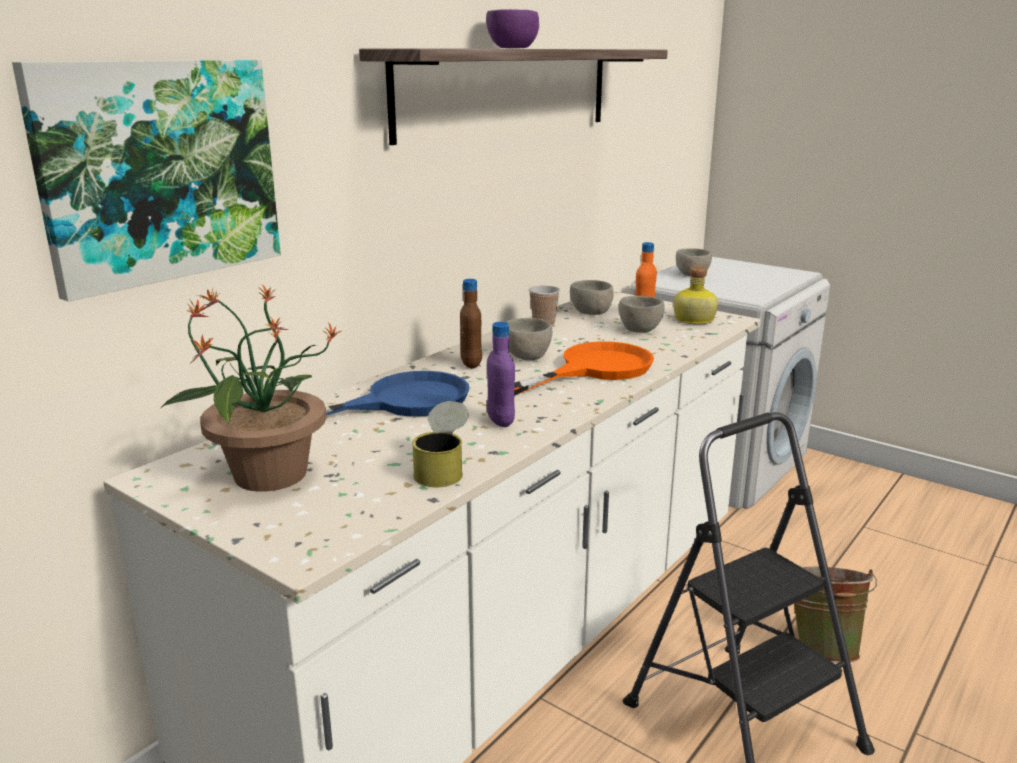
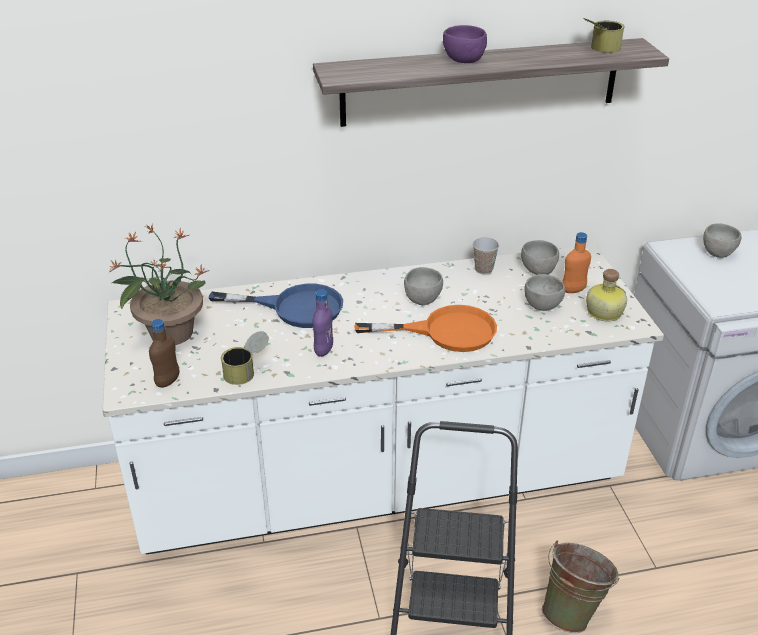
camera: 40 degrees right, 15 degrees up
(159, 171) = (151, 143): picture -> none
(471, 364) = (378, 291): brown bottle -> brown bottle (168, 381)
(604, 48) = (599, 49): none -> can

